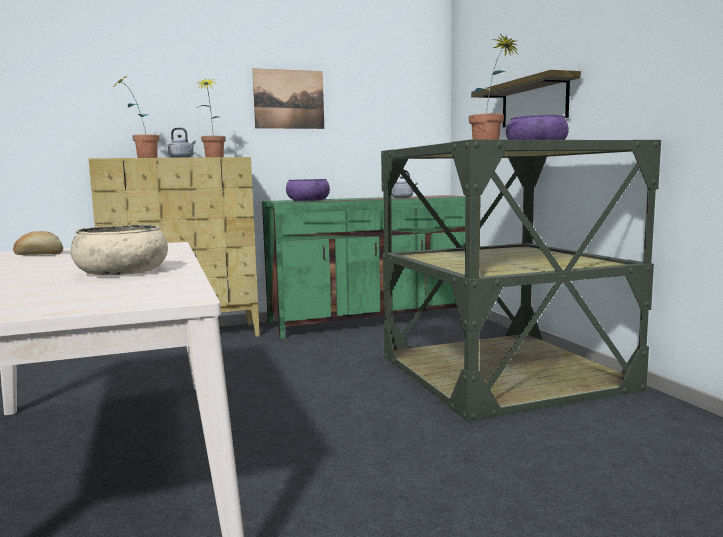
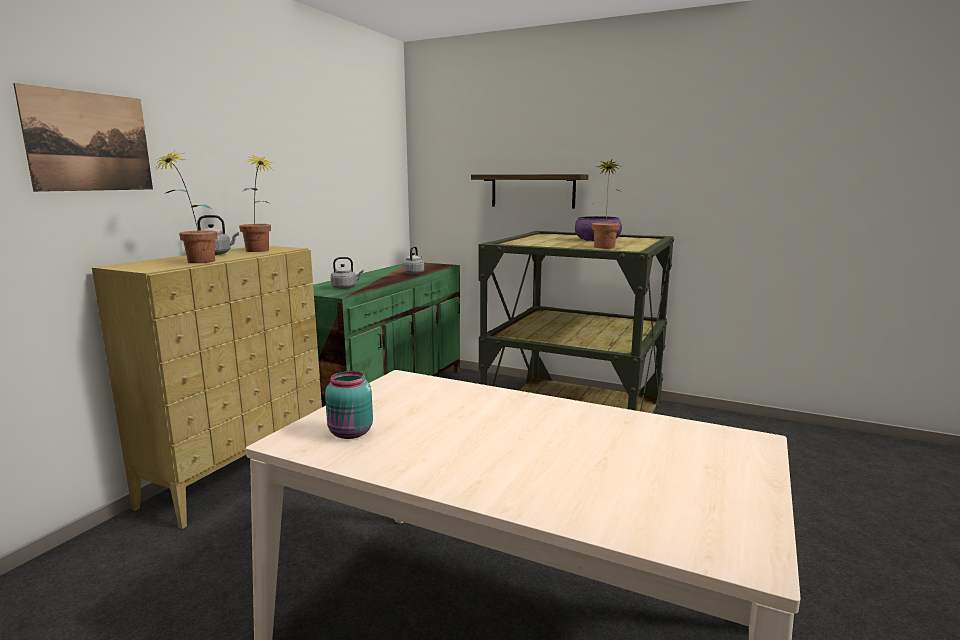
camera: 45 degrees left, 5 degrees up
(39, 255) = (351, 433): bread -> turquoise jar
(122, 271) = (576, 429): beige bowl -> none
(289, 99) = (295, 172): picture -> picture (90, 142)
(308, 200) = (345, 287): purple bowl -> grey kettle

